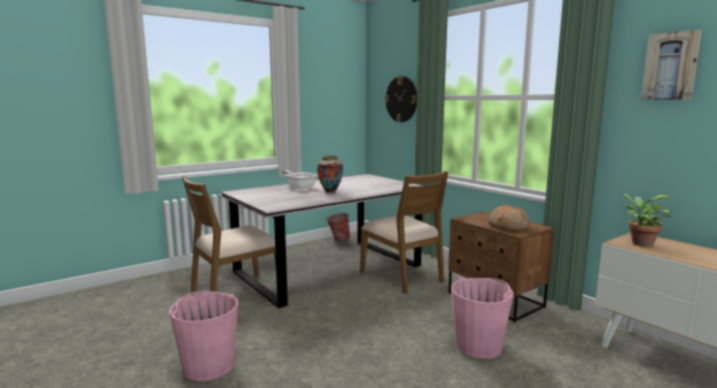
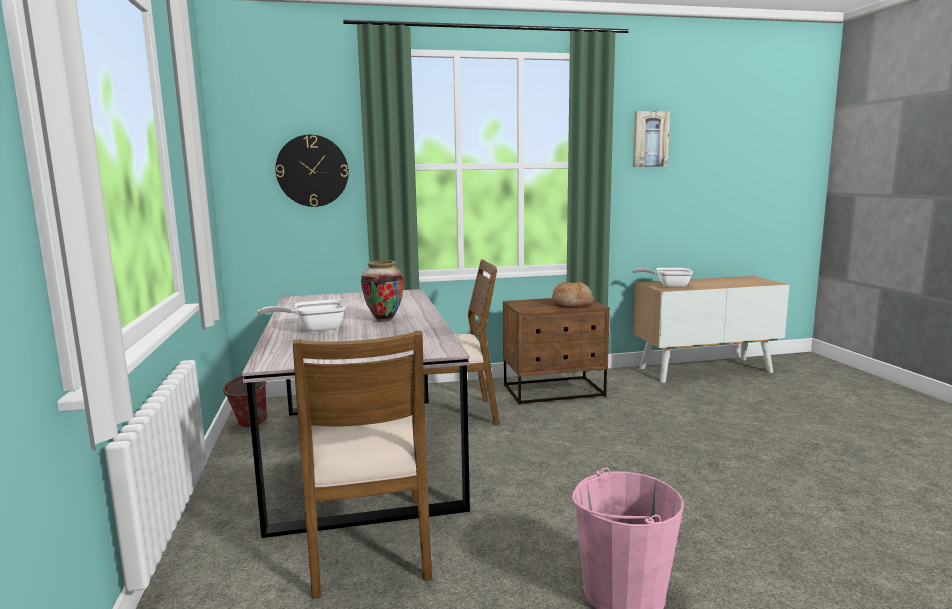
camera: 65 degrees left, 0 degrees up
(478, 345) = (642, 420): pink bucket -> none
(639, 243) = (668, 286): potted plant -> frying pan

